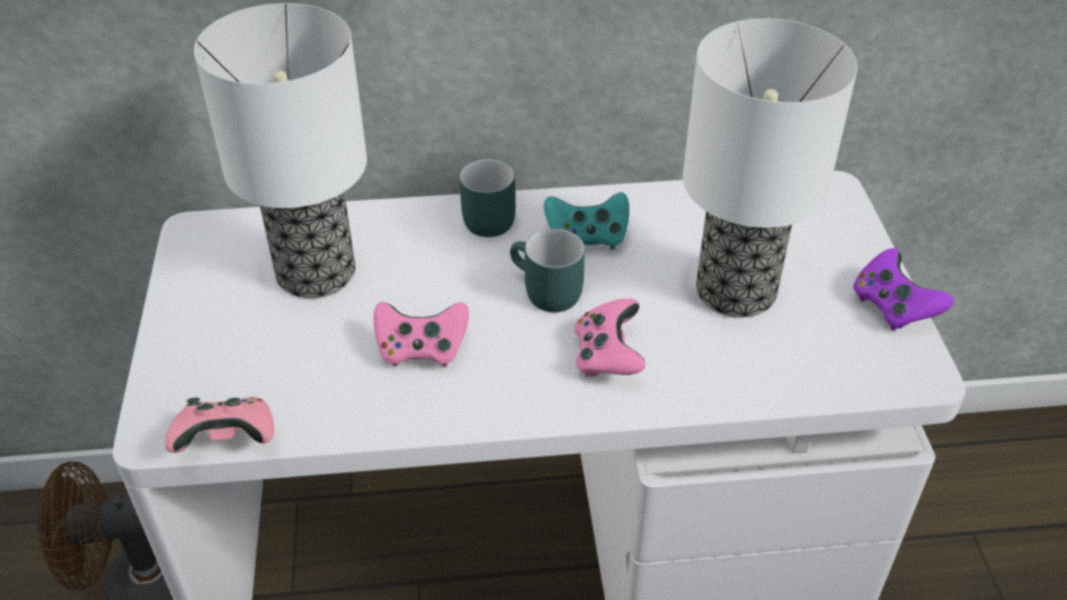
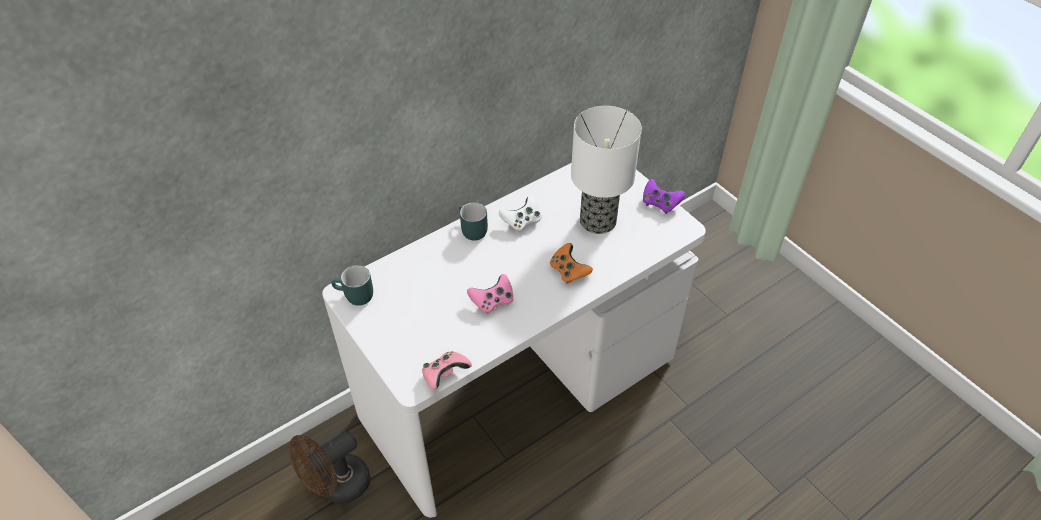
camera: 30 degrees left, 5 degrees up
(314, 271) = (416, 287): table lamp -> none
(543, 294) = (523, 255): turquoise mug -> turquoise mug (355, 297)
(587, 238) = (521, 222): turquoise game controller -> white game controller
(607, 357) = (568, 271): pink game controller -> orange game controller

